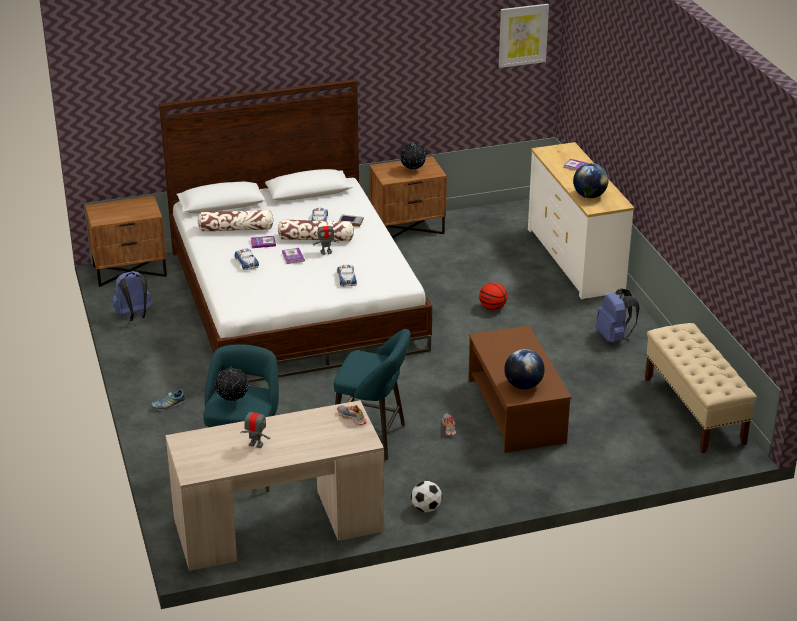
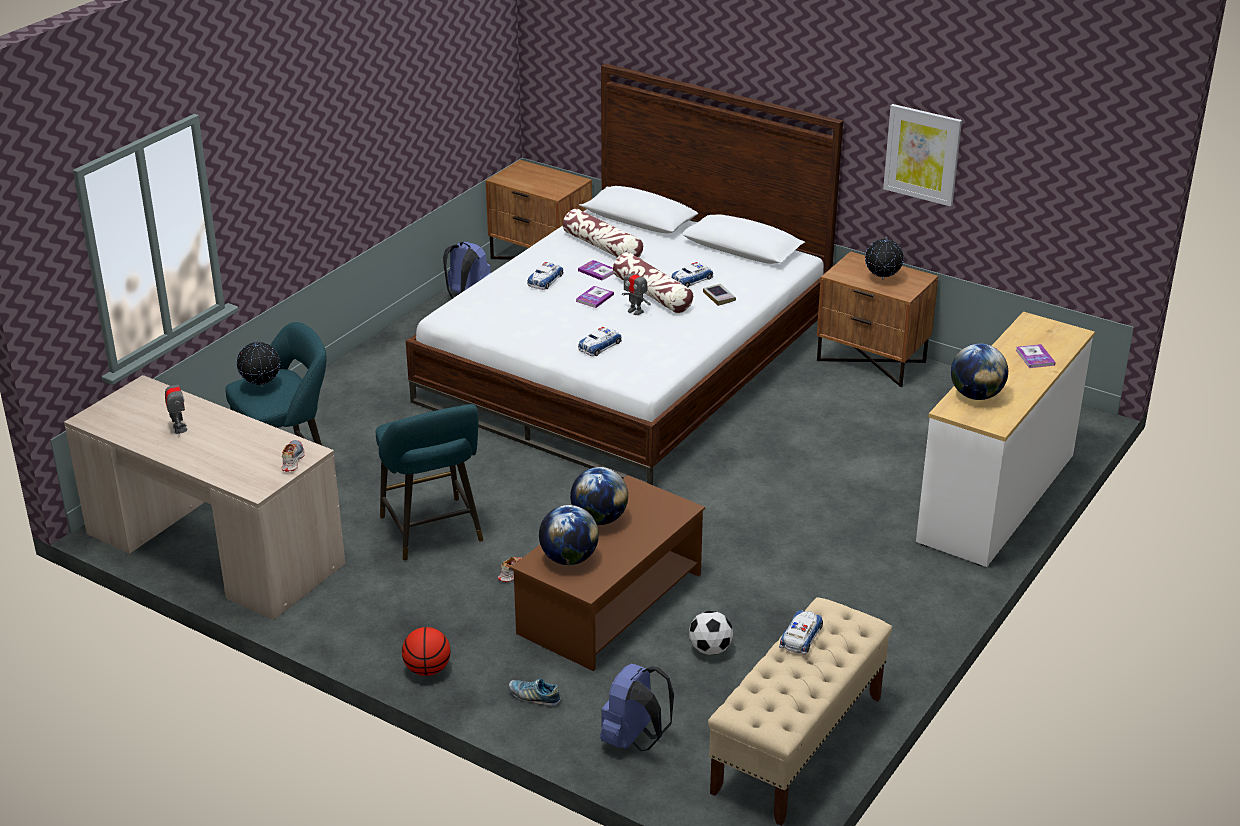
camera: 50 degrees right, 0 degrees up
(168, 405) = (342, 390): shoe -> shoe (534, 697)
(426, 508) = (346, 628): football -> football (710, 649)
(492, 308) = (798, 489): basketball -> basketball (427, 669)
(499, 360) = (599, 519): none -> globe
(523, 35) = (1096, 144): picture -> picture (922, 154)
(614, 337) = (871, 605): blue backpack -> blue backpack (634, 740)
(678, 348) = (801, 636): none -> toy car

